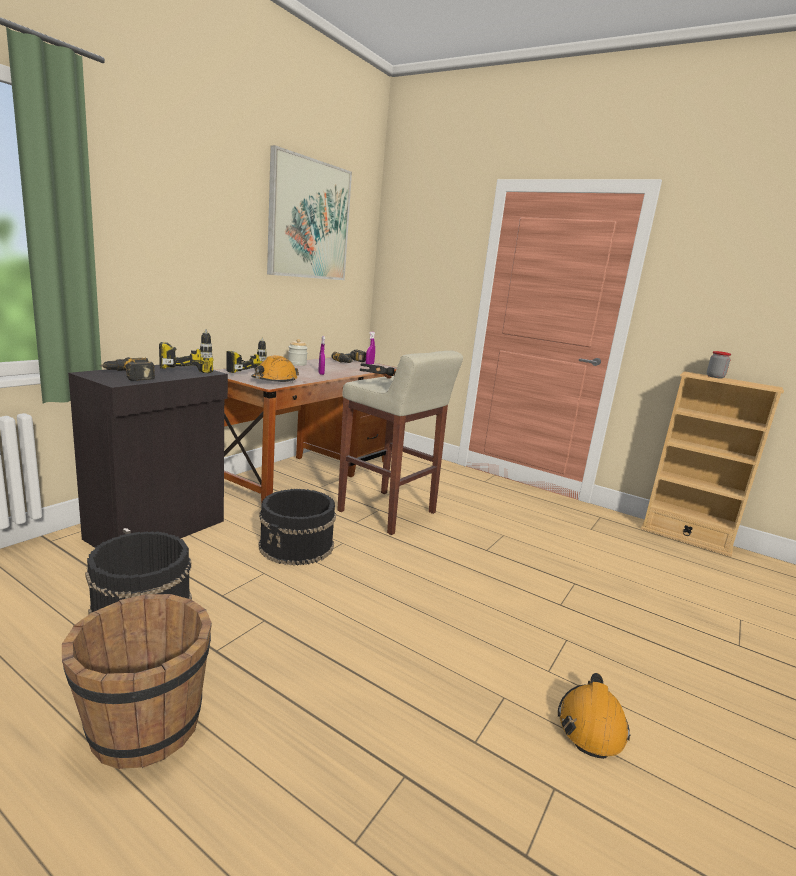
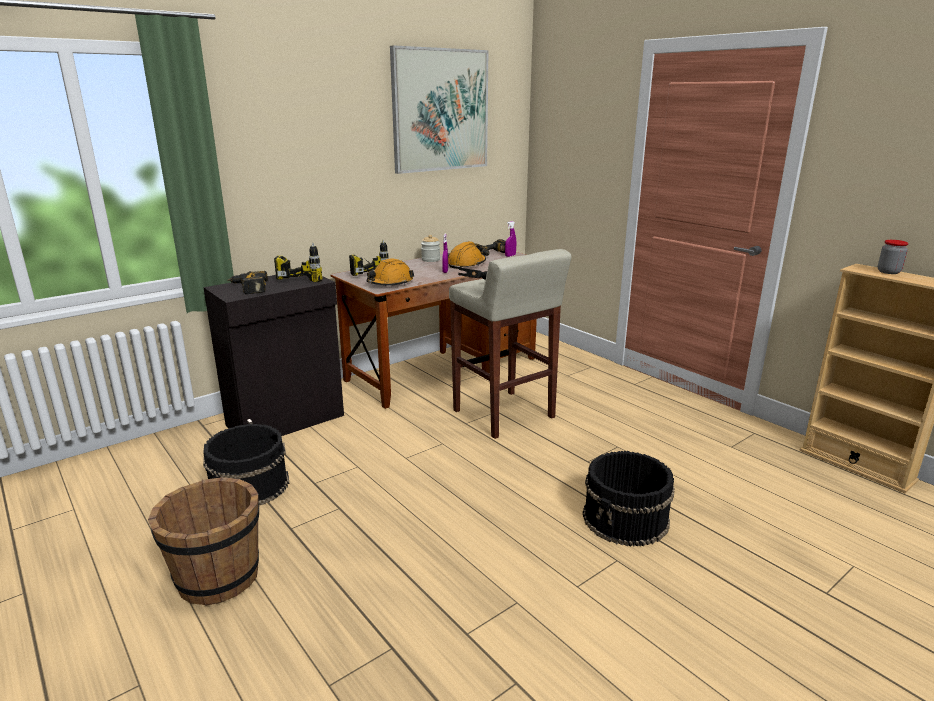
camera: 20 degrees right, 5 degrees up
(297, 546) = (398, 443): black bucket -> black bucket (626, 519)
(591, 725) = (588, 640): orange hard hat -> orange hard hat (466, 264)

